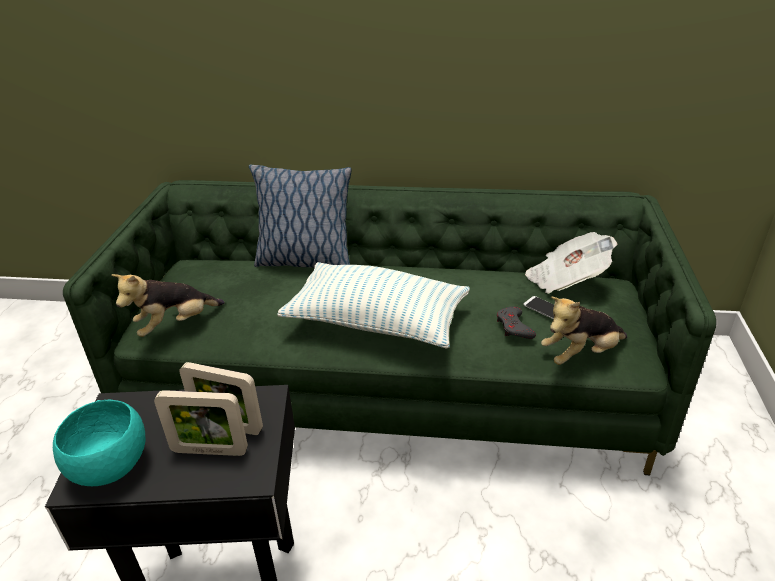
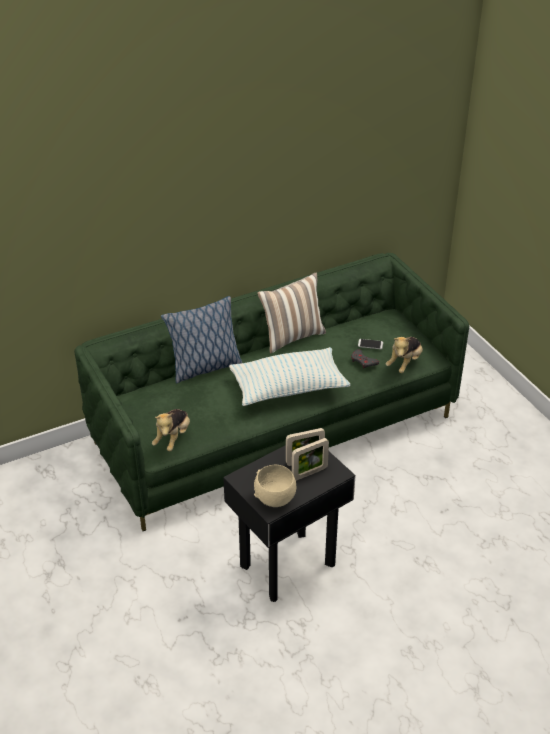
camera: 35 degrees left, 5 degrees up
(110, 467) = (275, 499): turquoise bowl -> beige bowl
(446, 264) = (292, 336): none -> pillow
(566, 280) = (367, 322): newspaper -> none

